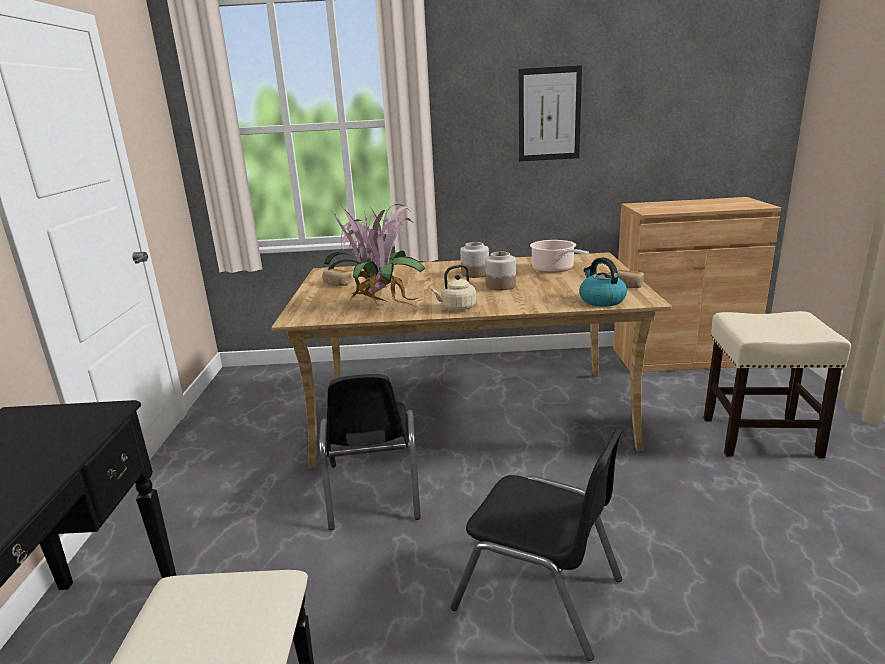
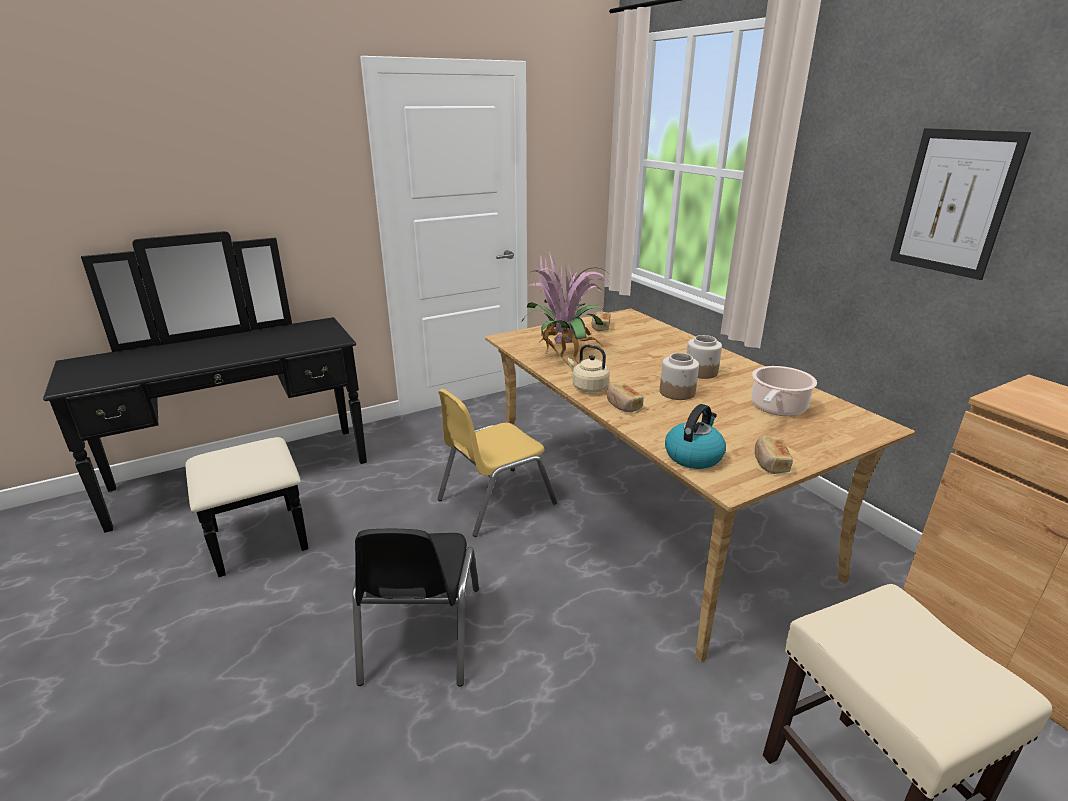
camera: 60 degrees right, 5 degrees up
(373, 491) = (495, 501): black chair -> yellow chair
(503, 304) = (623, 405): none -> bread

